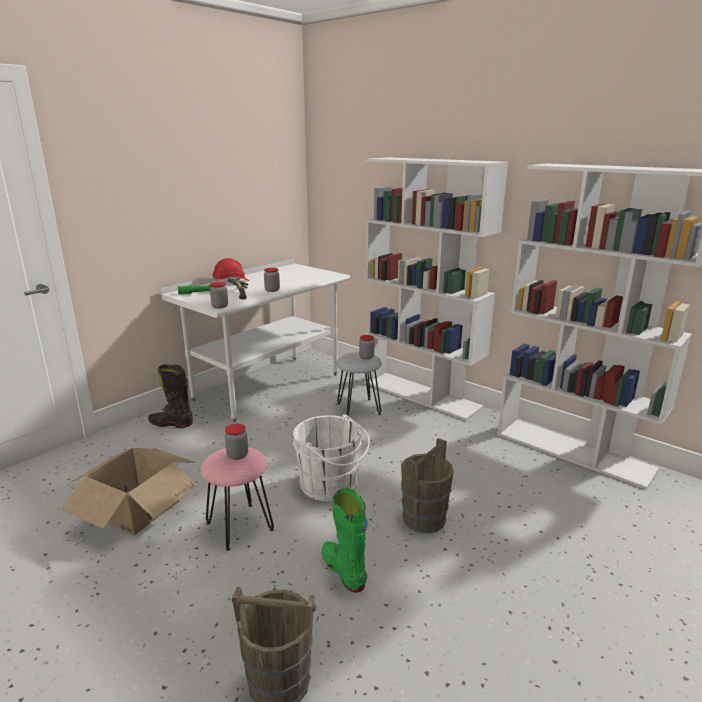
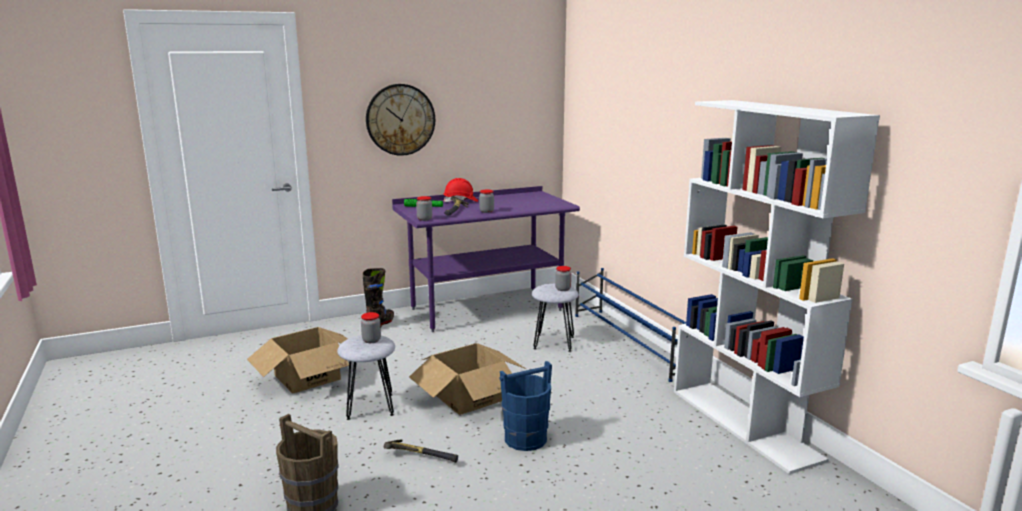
camera: 25 degrees right, 5 degrees down
(161, 199) = (400, 119): none -> wall clock
(171, 424) = (380, 324): black boot -> black boot turned 75 degrees clockwise
(240, 526) = (370, 406): pink stool -> grey stool
(267, 386) = (486, 309): white desk -> purple desk
(331, 485) = (469, 396): white bucket -> cardboard box
(344, 571) = (421, 456): green boot -> hammer
(422, 395) = (631, 343): white bookcase -> blue shoe rack
(424, 518) = (526, 439): brown bucket -> blue bucket

